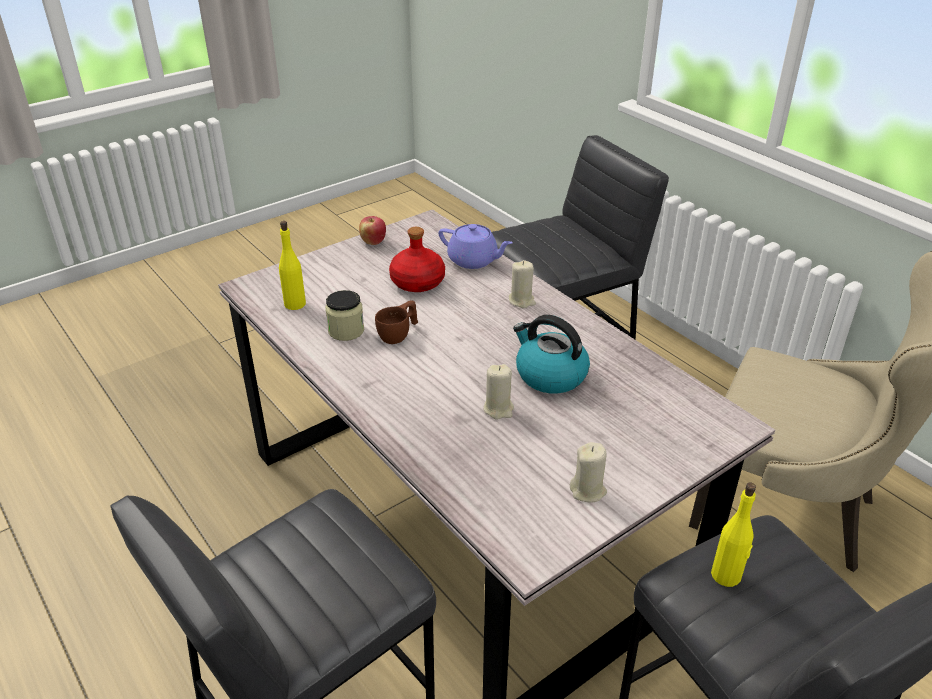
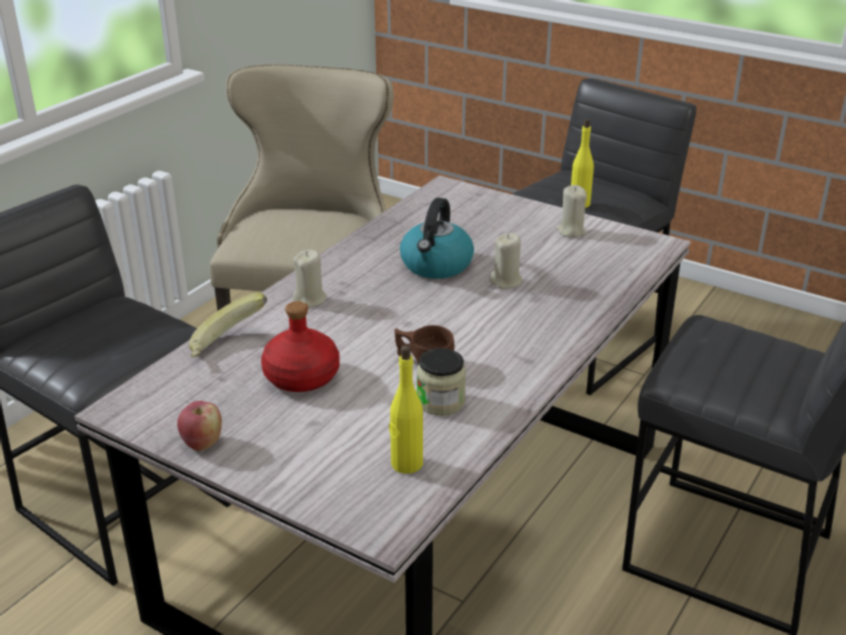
camera: 110 degrees left, 5 degrees down
(474, 260) = (228, 347): purple teapot -> banana

